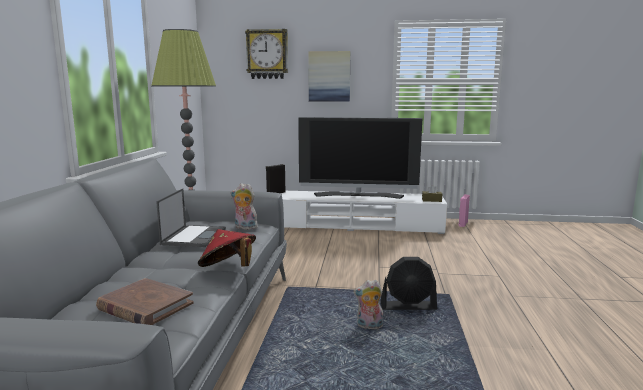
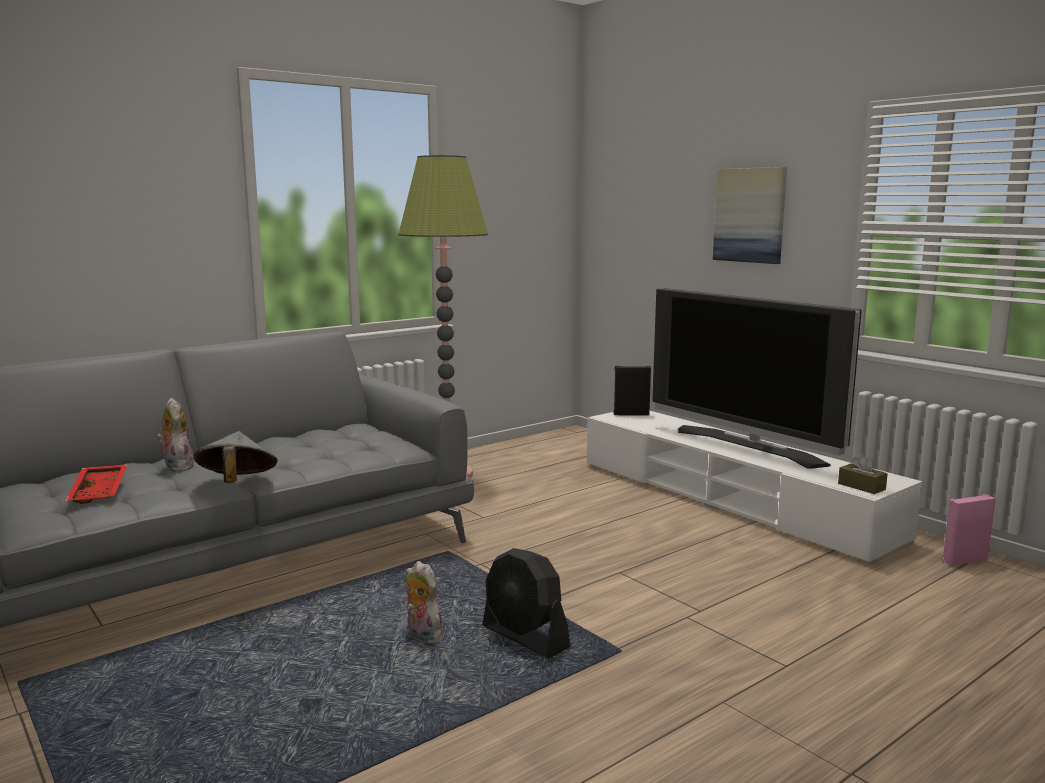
camera: 45 degrees right, 0 degrees up
(145, 306) = (100, 492): brown book -> red tray
(194, 236) = (306, 440): laptop -> none
(228, 269) = (237, 483): red hat -> grey hat
(244, 228) = (383, 445): plush toy -> plush toy (177, 467)
(267, 54) = (663, 175): wall clock -> none

